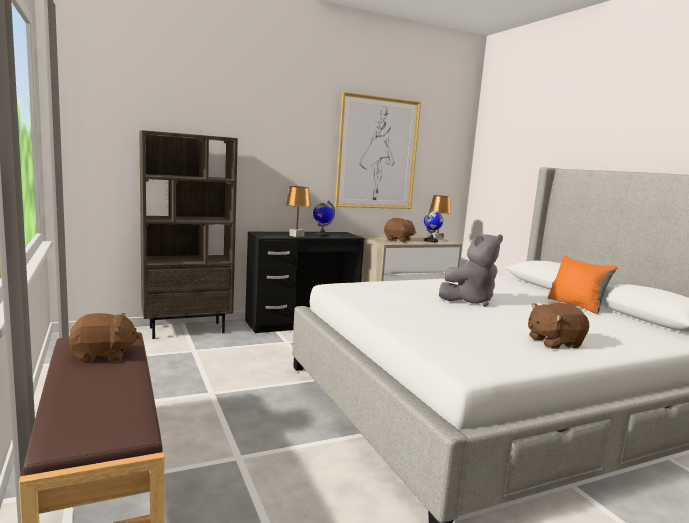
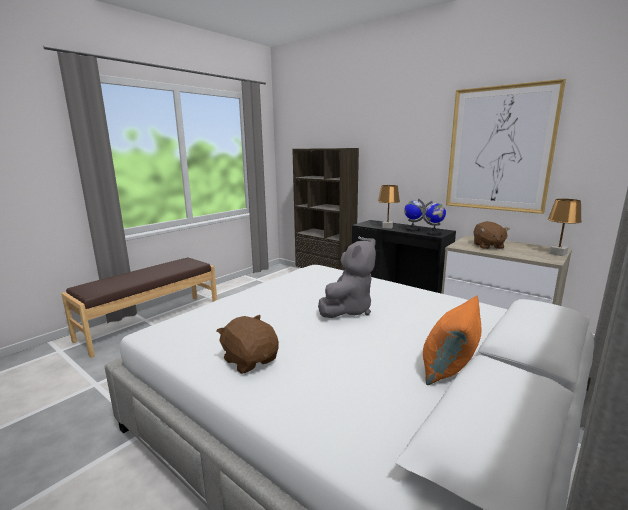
camera: 65 degrees right, 5 degrees up
(103, 355) = (170, 267): brown plush toy -> none
(431, 241) = (529, 254): globe -> globe (434, 233)
(469, 301) = (348, 310): grey plush toy -> grey plush toy turned 90 degrees counterclockwise

